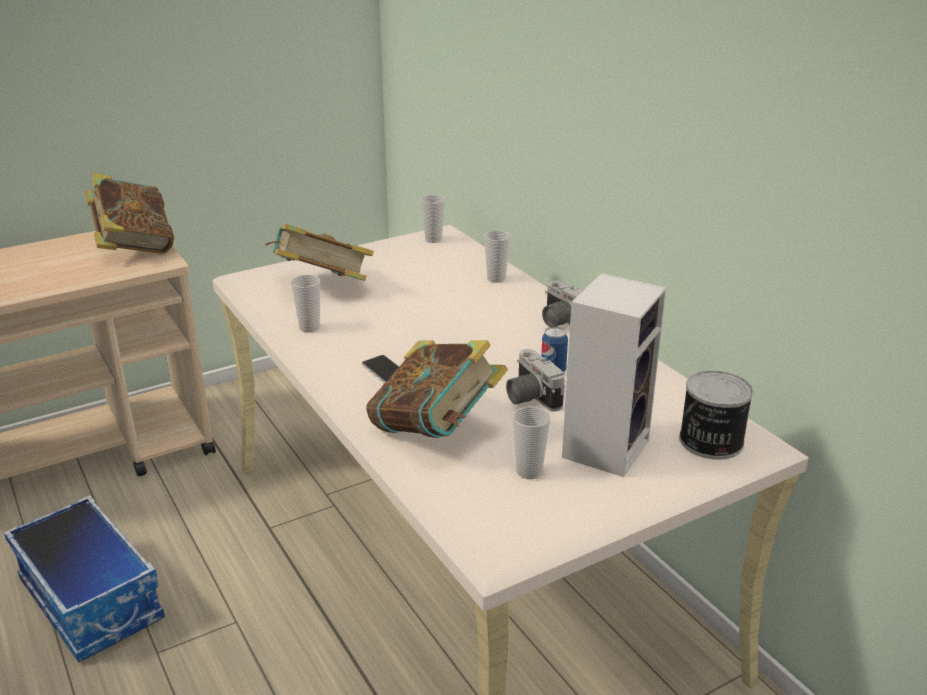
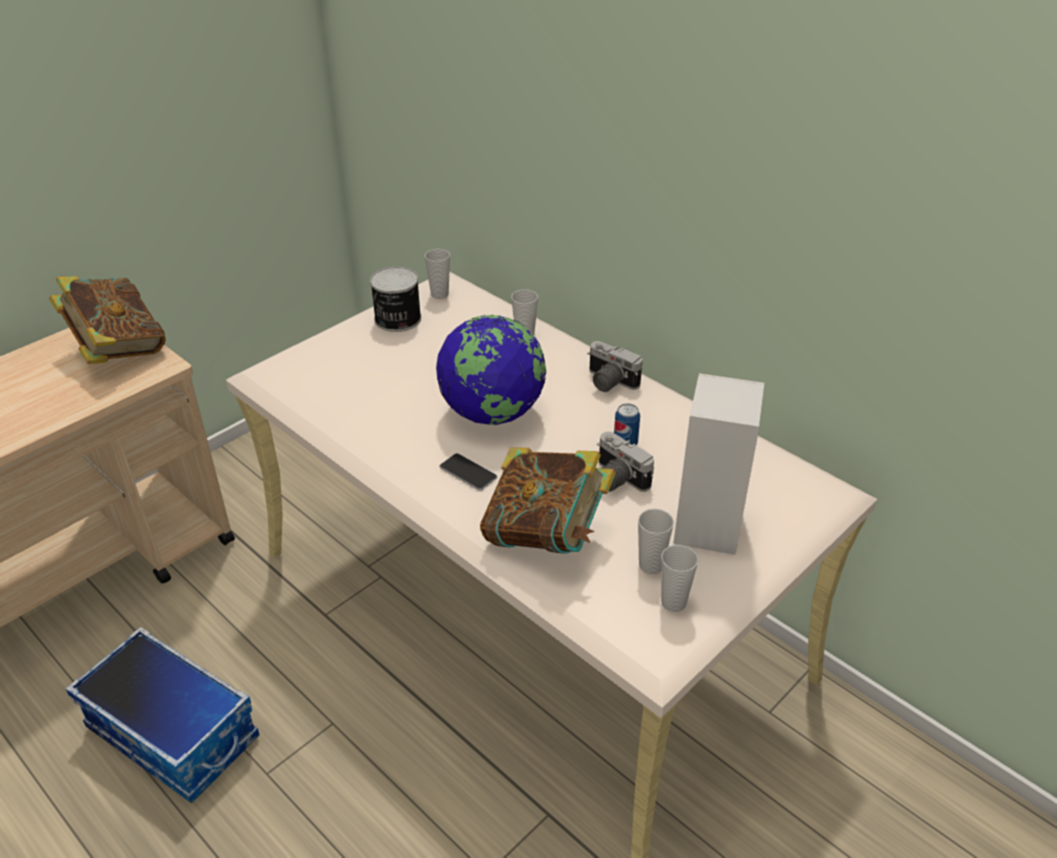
camera: 15 degrees left, 10 degrees up
(309, 328) = (365, 430): cup -> cup (673, 602)
(321, 288) = (352, 376): book -> none
(435, 330) = (492, 413): none -> globe
(710, 442) = (794, 500): can -> can (397, 320)

